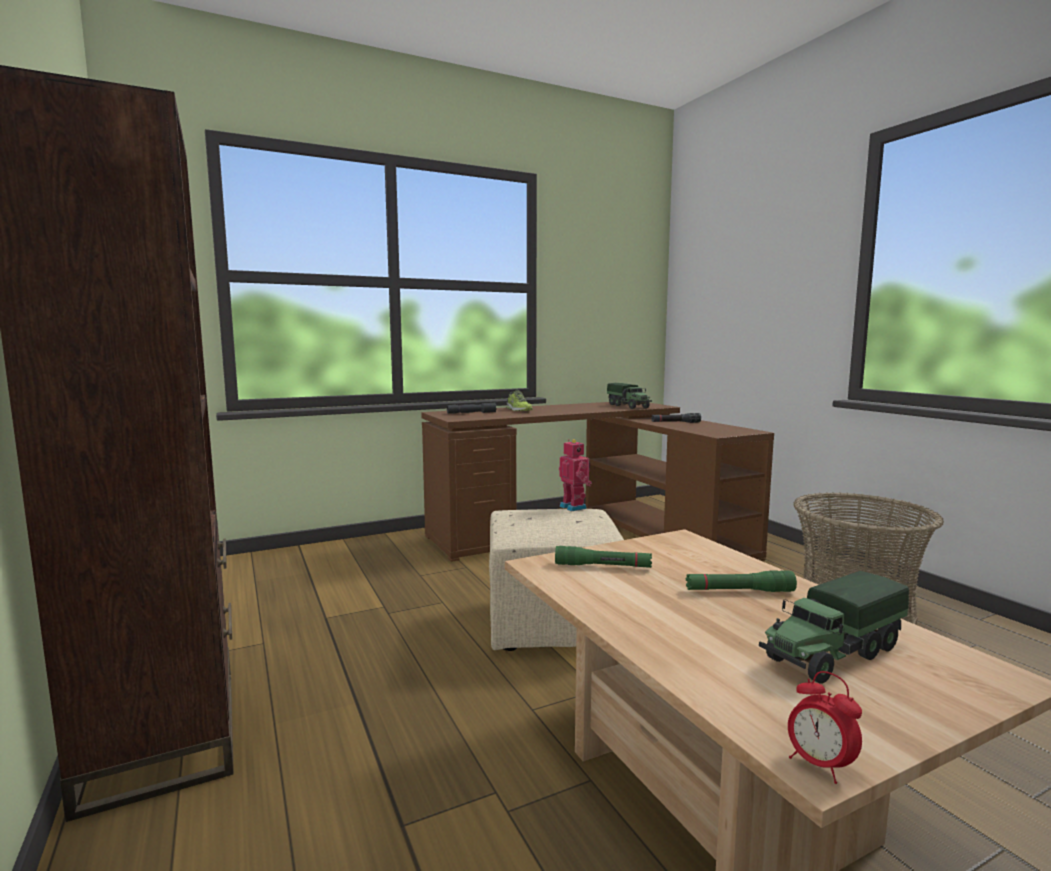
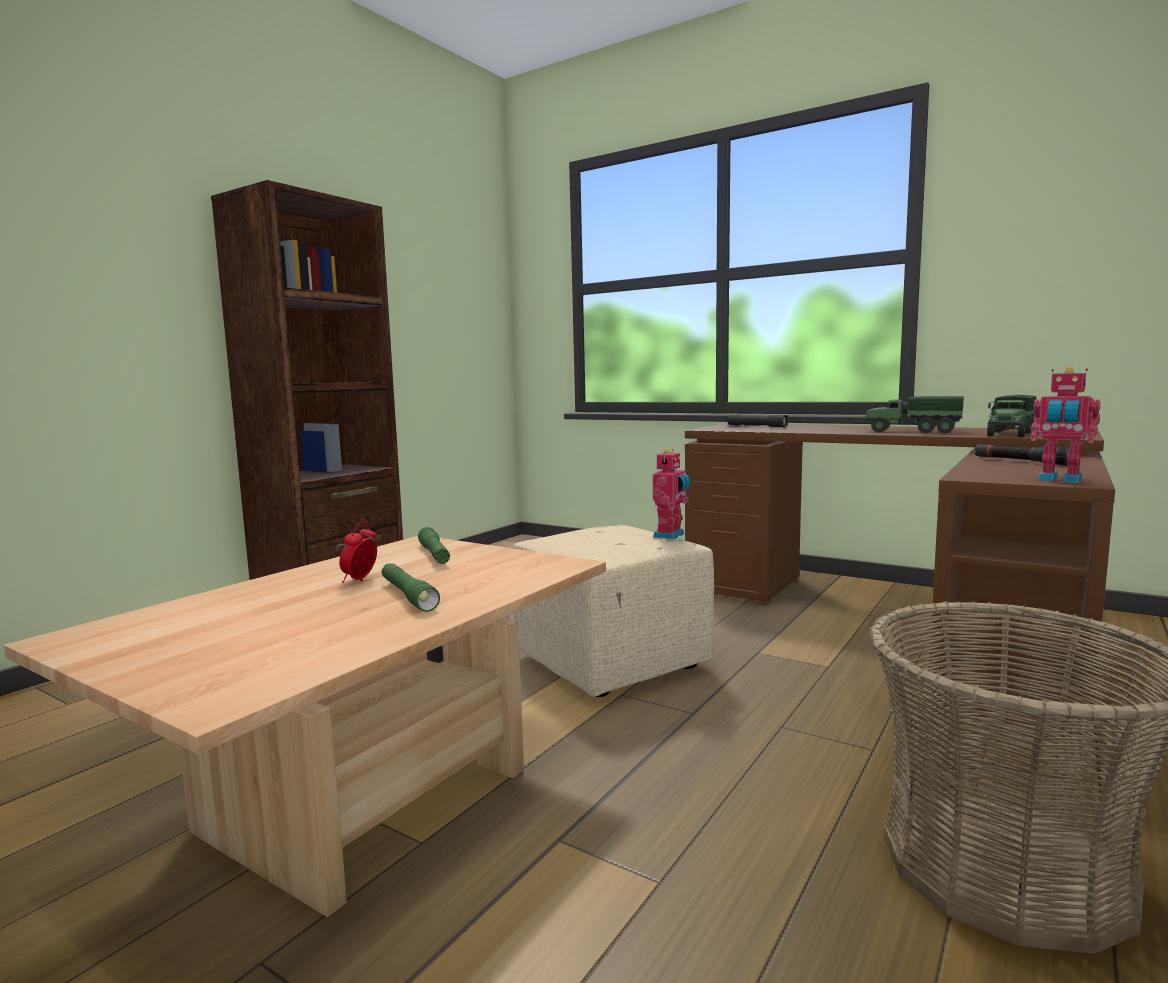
camera: 60 degrees right, 0 degrees up
(518, 410) = (825, 427): shoe -> none
(743, 431) = (1059, 480): none -> toy robot
(819, 765) = (58, 640): alarm clock -> alarm clock (360, 580)
(831, 654) = (257, 634): toy truck -> toy truck (911, 431)

